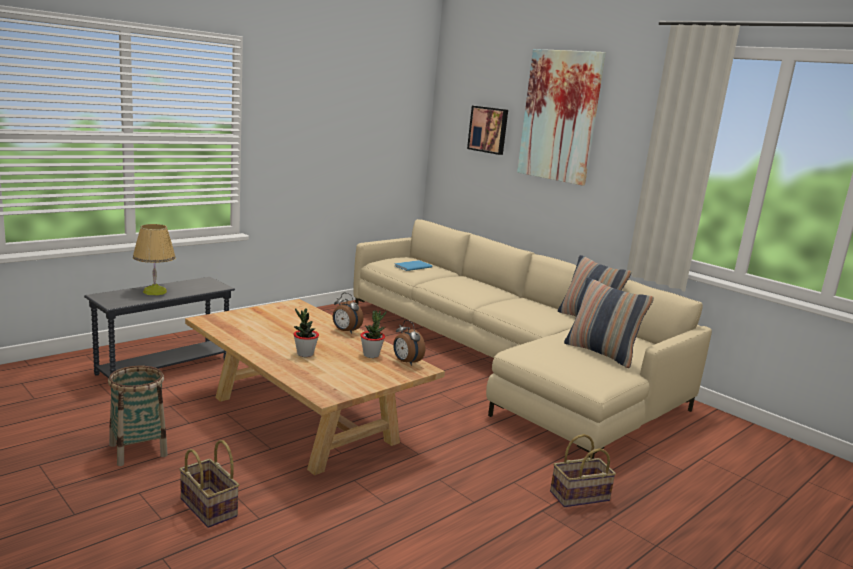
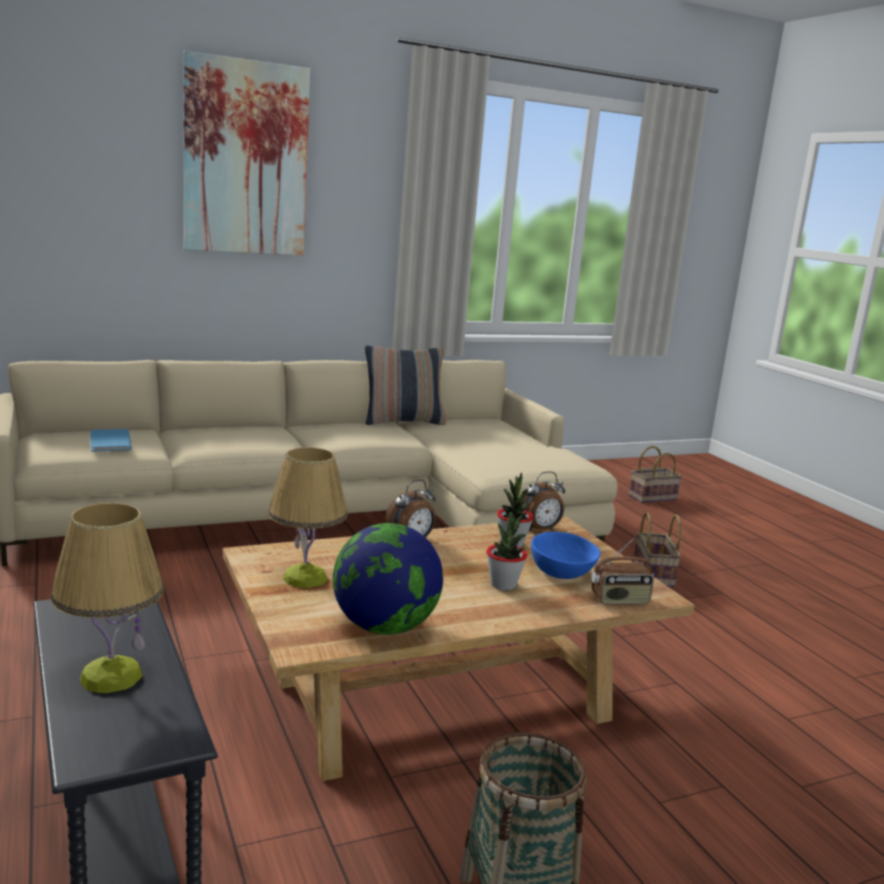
camera: 70 degrees left, 0 degrees up
(210, 508) = (702, 829): basket -> basket (652, 497)
(233, 332) = (384, 627): none -> globe
(276, 314) = (305, 578): none -> table lamp
(308, 384) = (620, 600): none -> radio
(338, 368) = (560, 572): none -> blue bowl
(488, 130) = (103, 183): picture -> none
(601, 353) = (513, 442): pillow -> none

